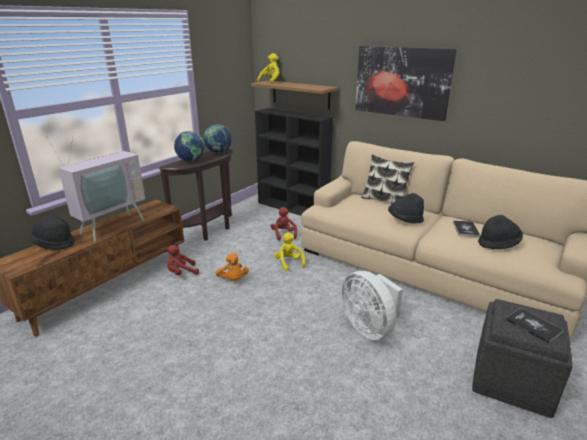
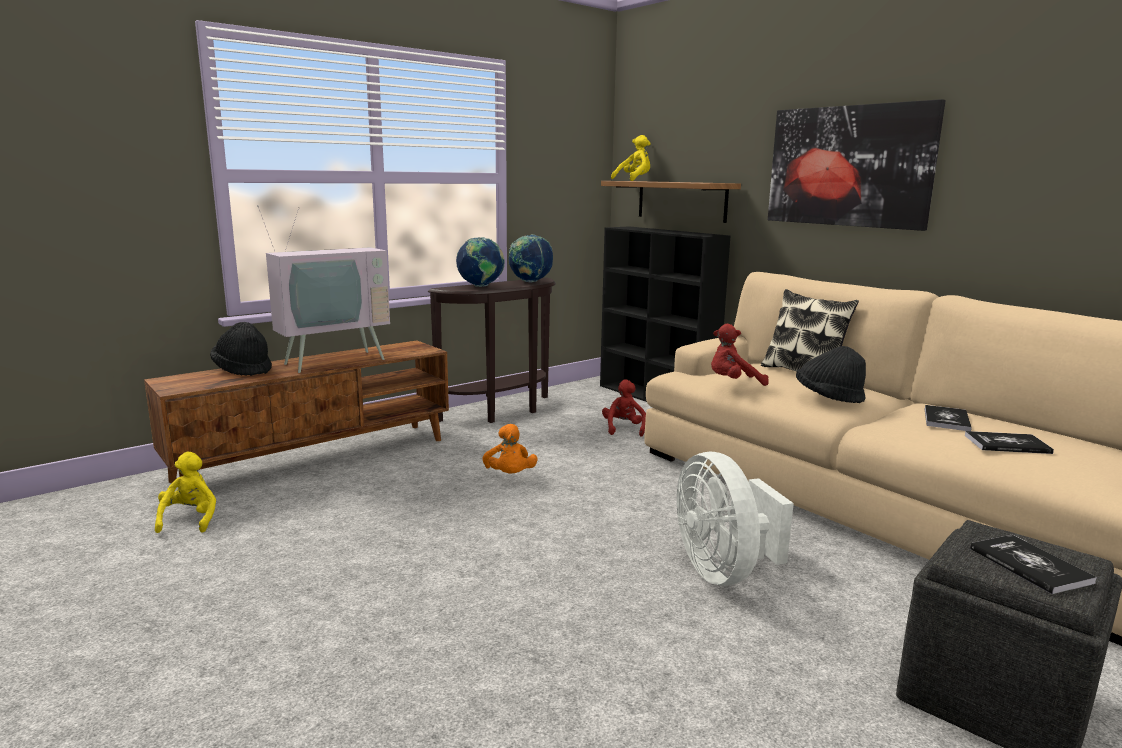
camera: 15 degrees right, 10 degrees down
(181, 273) = (432, 457): red plush toy -> red plush toy (733, 383)
(289, 263) = (615, 466): yellow plush toy -> yellow plush toy (190, 519)
(498, 244) = (1007, 444): black hat -> book

